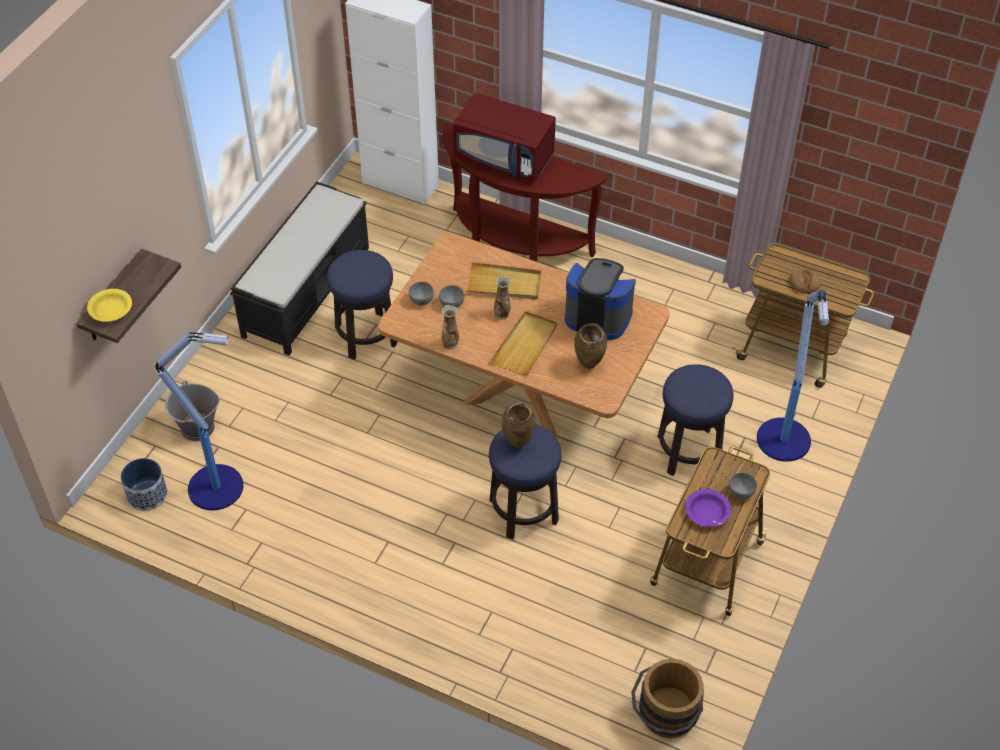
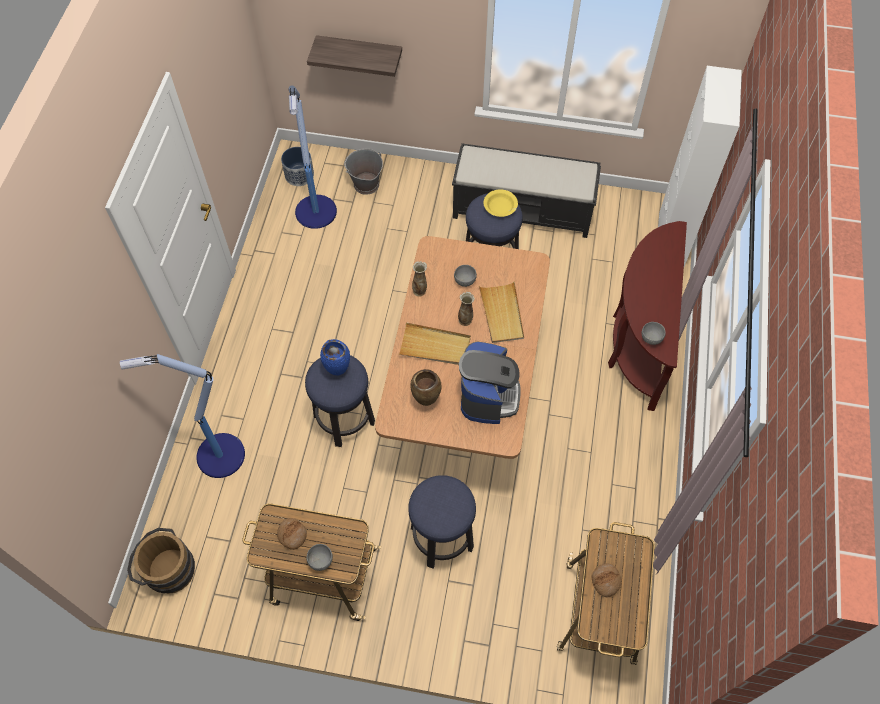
camera: 75 degrees right, 10 degrees up
(111, 310) = (333, 49): yellow bowl -> yellow bowl (500, 207)
(422, 300) = (461, 259): grey bowl -> grey bowl (651, 338)
(505, 158) = (660, 277): red microwave -> none
(518, 443) = (338, 371): brown vase -> blue vase
(707, 512) = (292, 535): purple bowl -> bread
(784, 442) = (478, 622): floor lamp -> floor lamp (218, 456)

